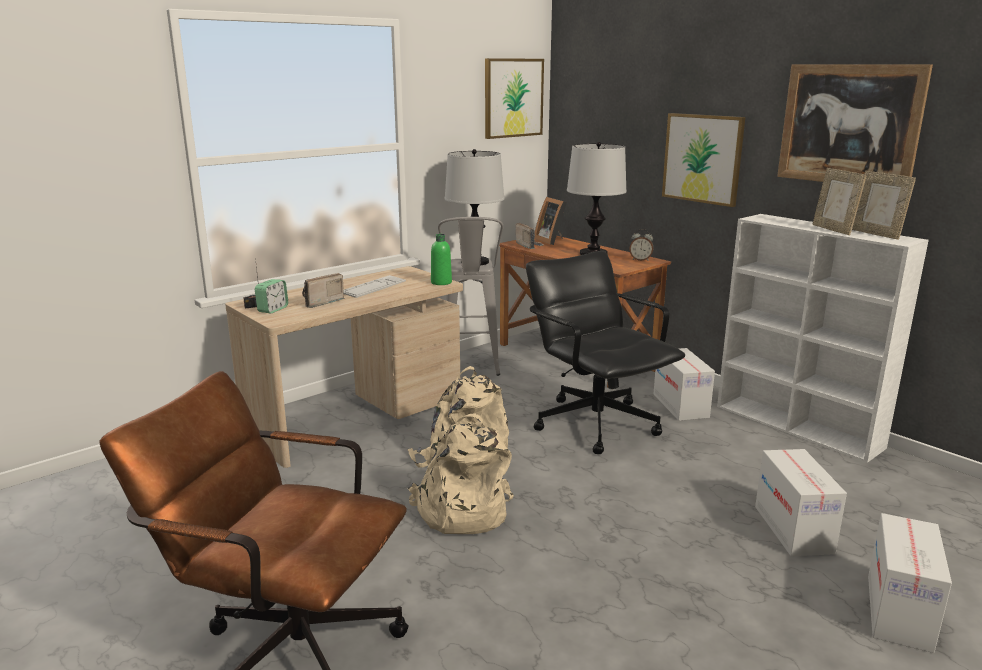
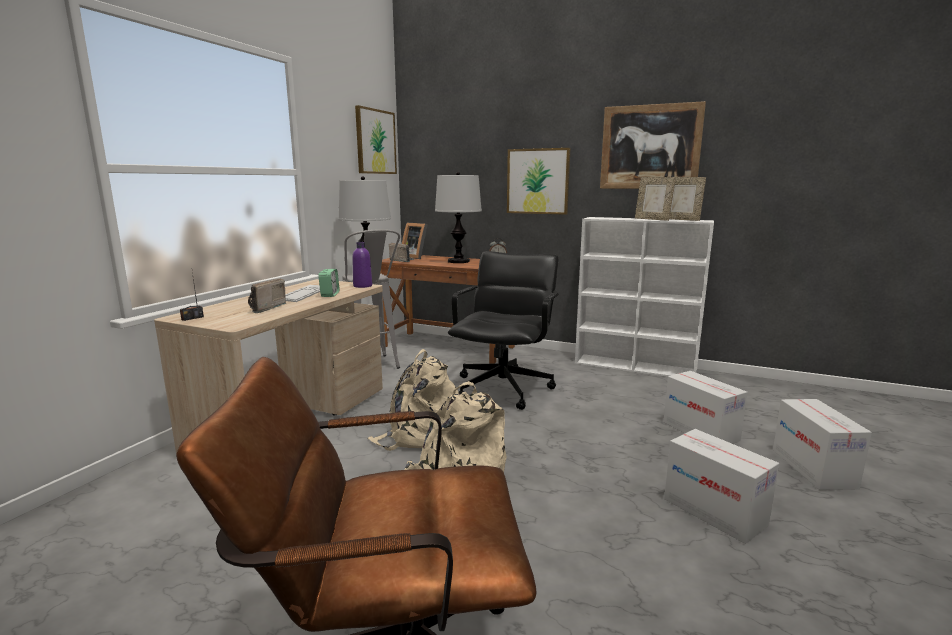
camera: 25 degrees left, 5 degrees down
(273, 309) = (218, 318): alarm clock -> alarm clock (330, 294)
(441, 282) = (362, 286): green bottle -> purple bottle
(596, 423) = (504, 388): black office chair -> black office chair turned 75 degrees clockwise
(680, 405) = (550, 366): cardboard box -> cardboard box (714, 512)

